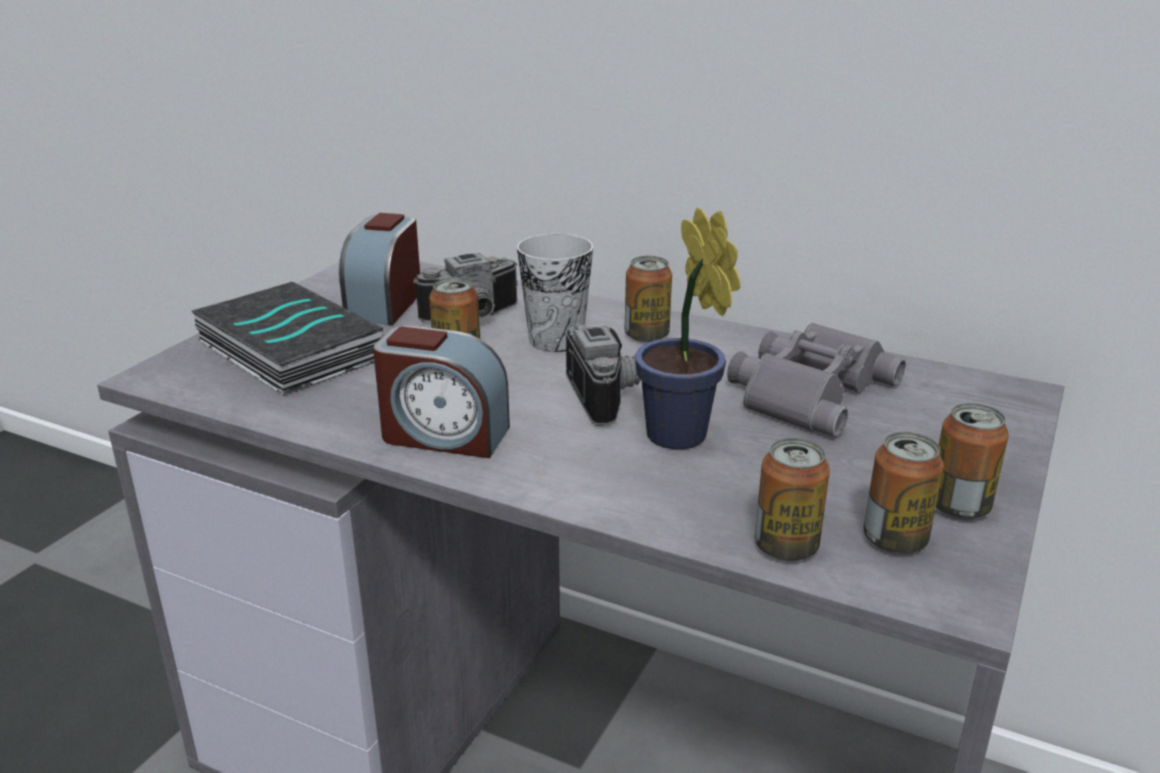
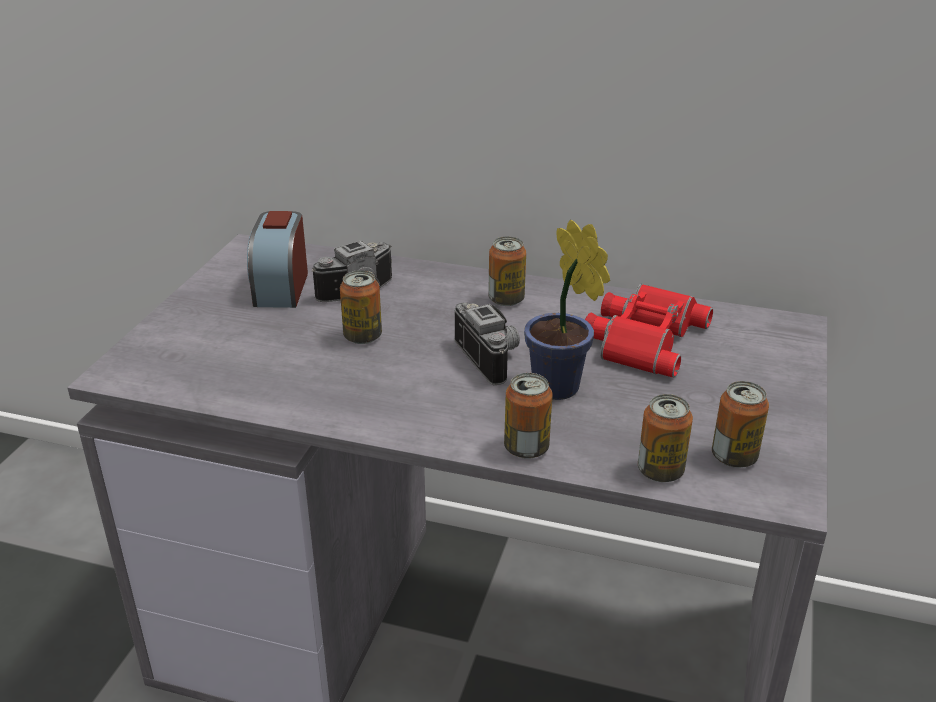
camera: 10 degrees left, 5 degrees up
(285, 350) = (215, 339): book -> none
(444, 435) = (377, 405): alarm clock -> none
(556, 340) = (435, 310): cup -> none
(806, 390) = (642, 338): grey binoculars -> red binoculars
(959, 507) = (772, 425): can -> can (526, 448)

